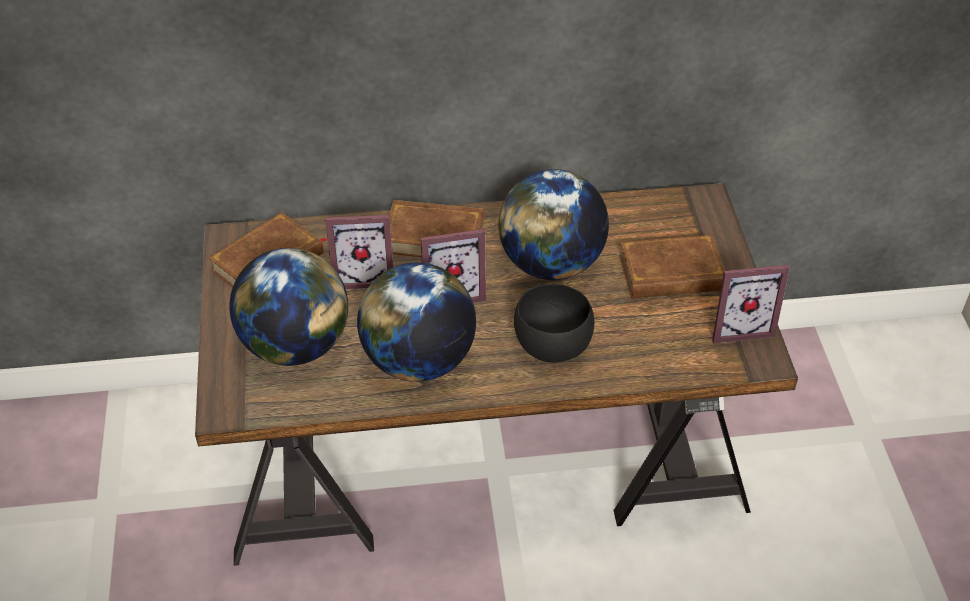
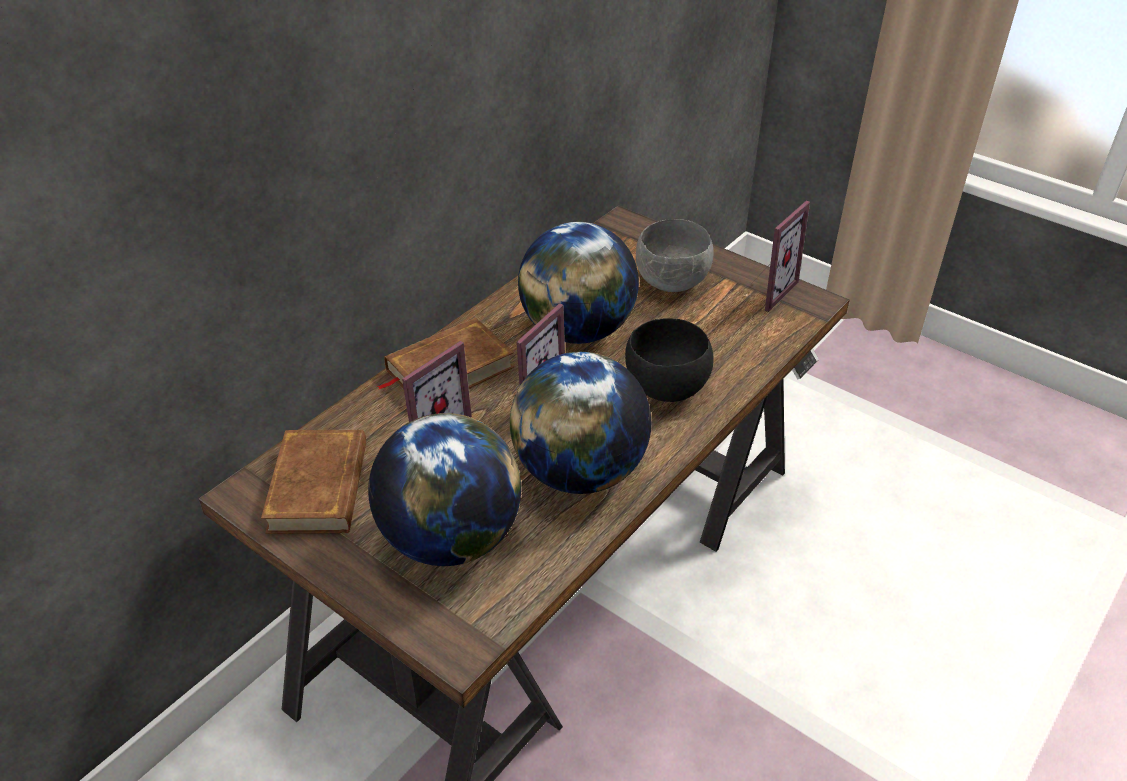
camera: 45 degrees left, 5 degrees down
(672, 273) = (673, 283): brown book -> grey bowl

